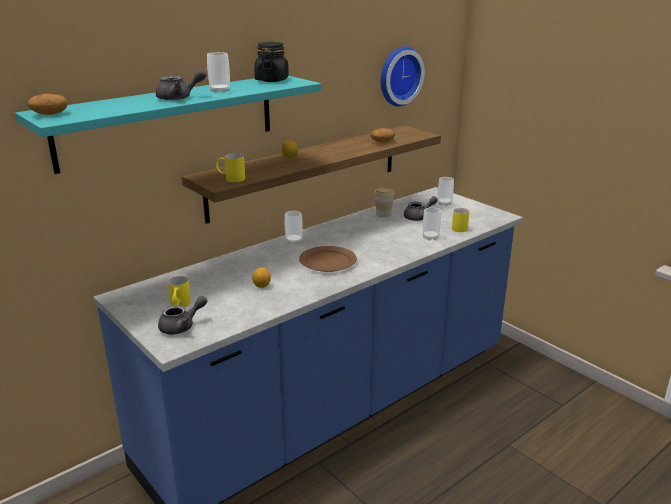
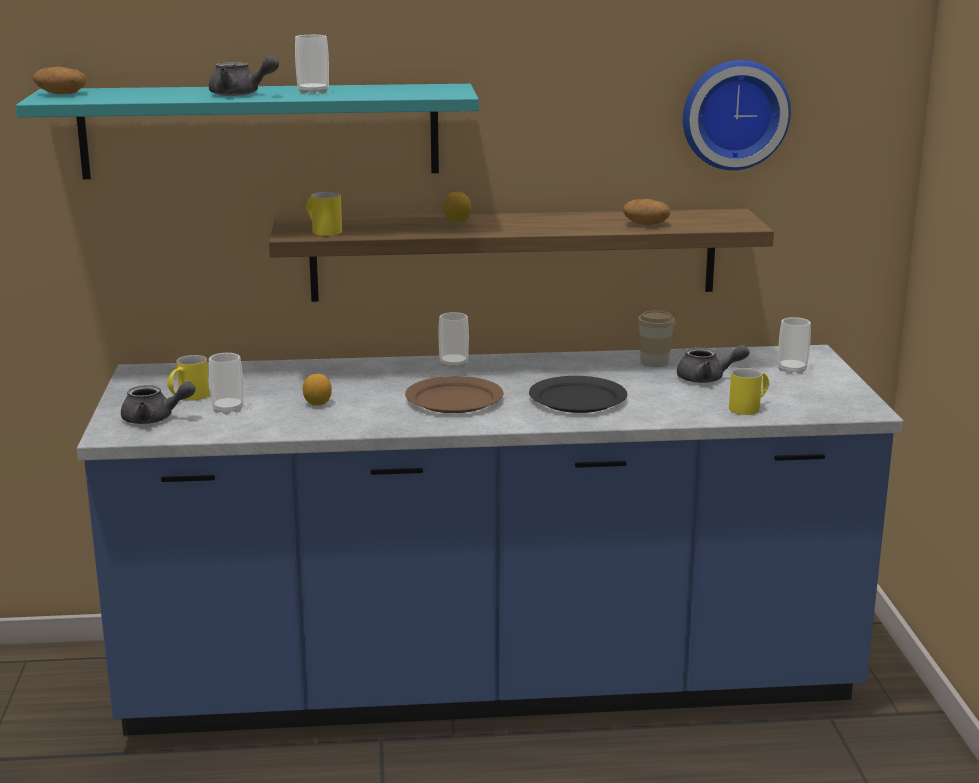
camera: 35 degrees right, 5 degrees down
(272, 80) = (425, 88): black jar -> none
(383, 244) = (577, 399): none -> black plate
(430, 237) = (670, 408): cup -> cup (228, 409)

